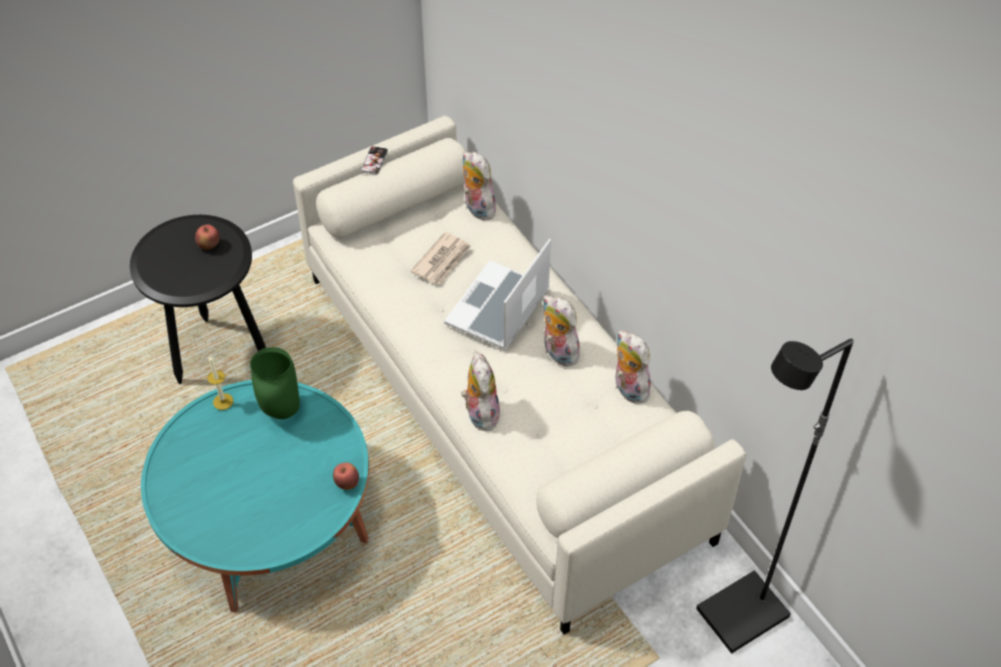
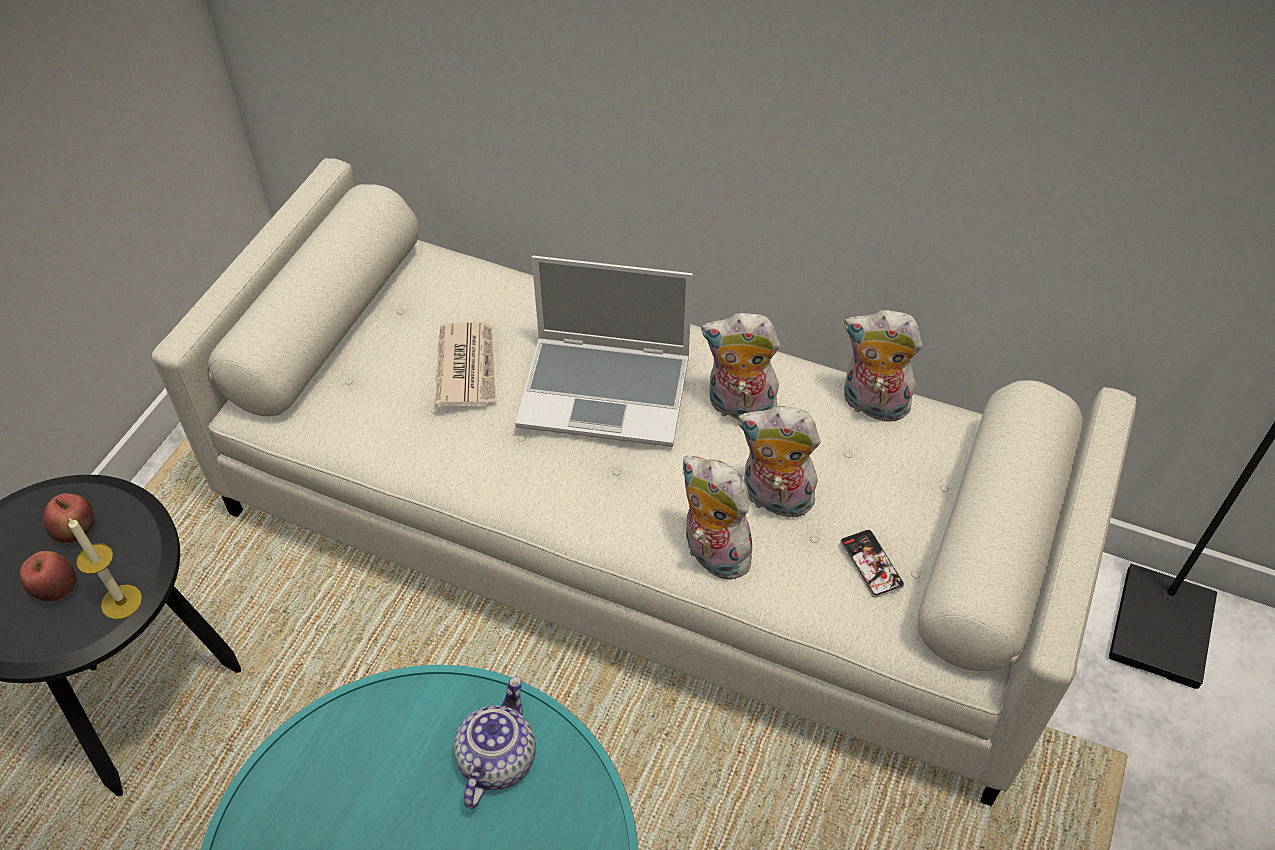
camera: 35 degrees left, 0 degrees up
(223, 401) = (270, 782): candle -> candle (121, 602)
(283, 412) = (387, 737): green vase -> none
(320, 448) = (496, 758): none -> teapot
(347, 483) = (587, 788): apple -> apple (57, 589)
(374, 161) = (271, 265): phone -> phone (871, 564)
(477, 208) = (454, 273): plush toy -> plush toy (774, 500)
(498, 309) = (607, 392): laptop -> laptop turned 75 degrees counterclockwise

